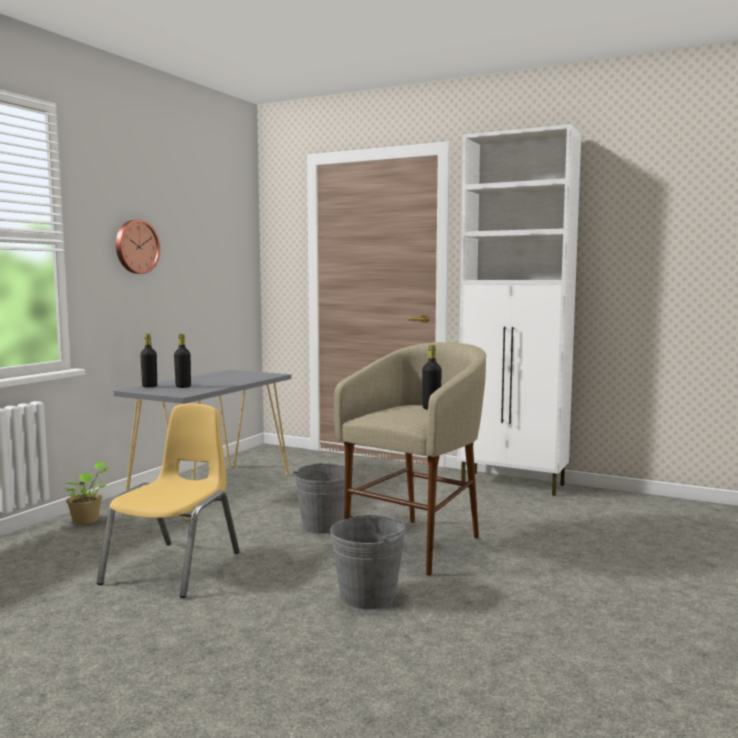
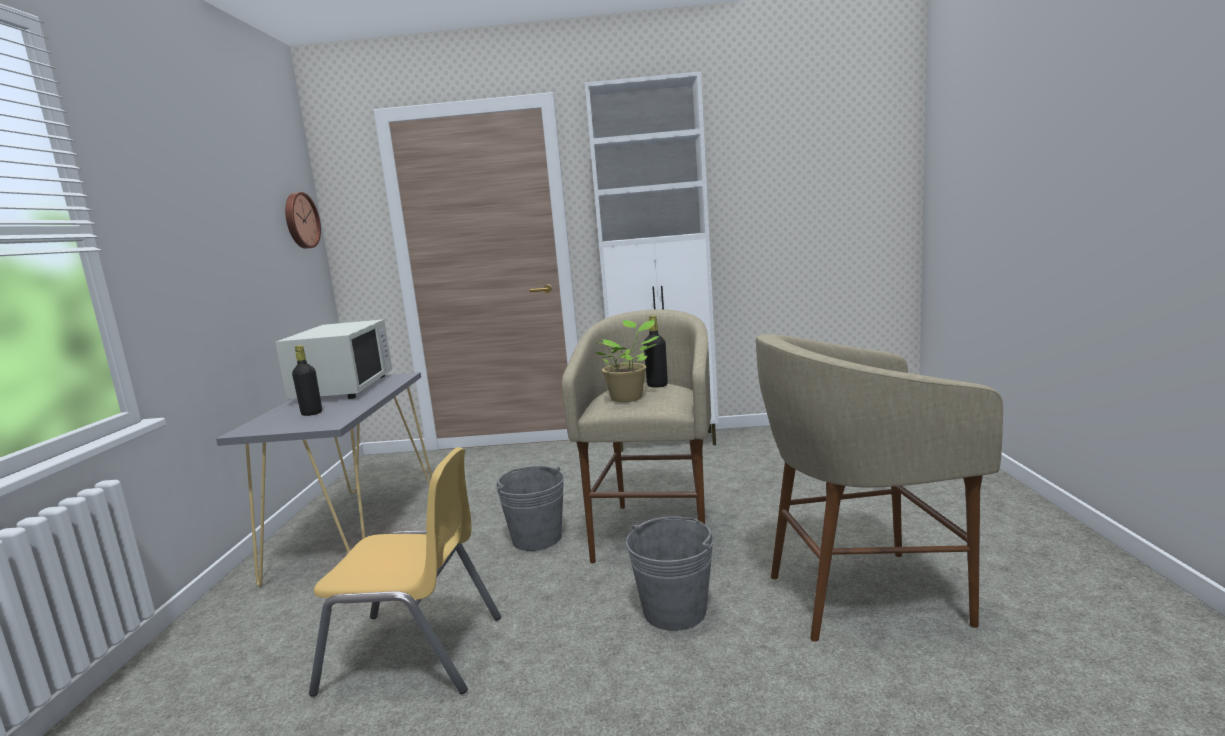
camera: 25 degrees left, 5 degrees up
(87, 521) = (220, 623): potted plant -> potted plant (629, 397)
(136, 247) = (191, 236): wall clock -> wall clock (300, 220)
(149, 386) = (262, 422): black bottle -> none
(174, 568) = (414, 653): yellow chair -> yellow chair turned 105 degrees clockwise
(226, 376) = (344, 388): none -> white microwave
(531, 632) = (862, 596): none -> beige stool

